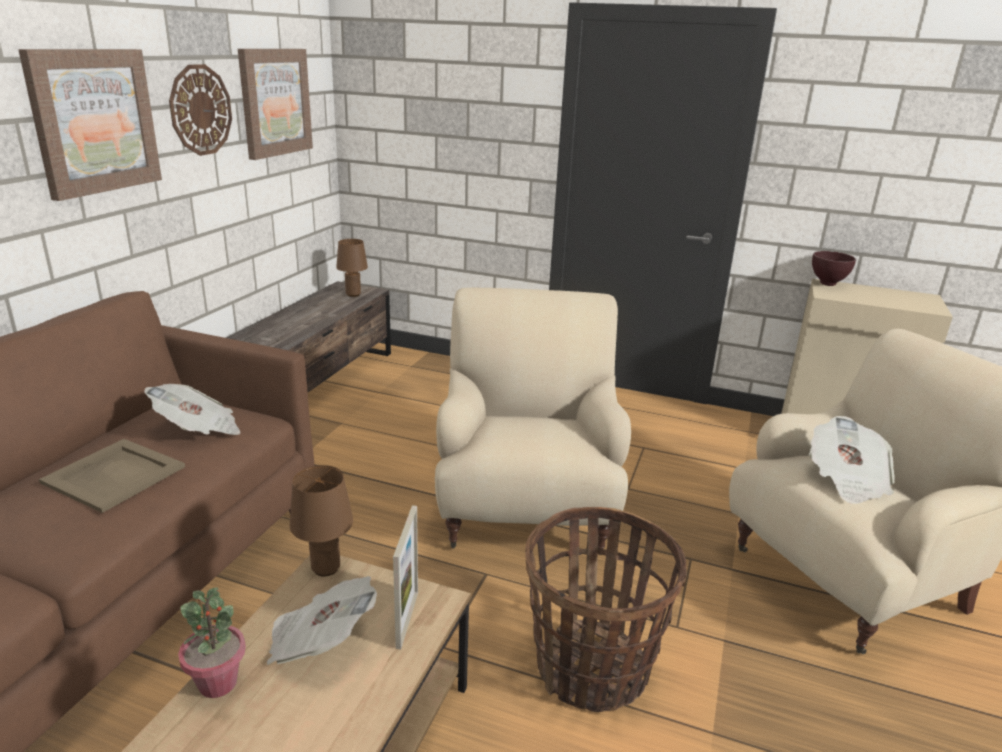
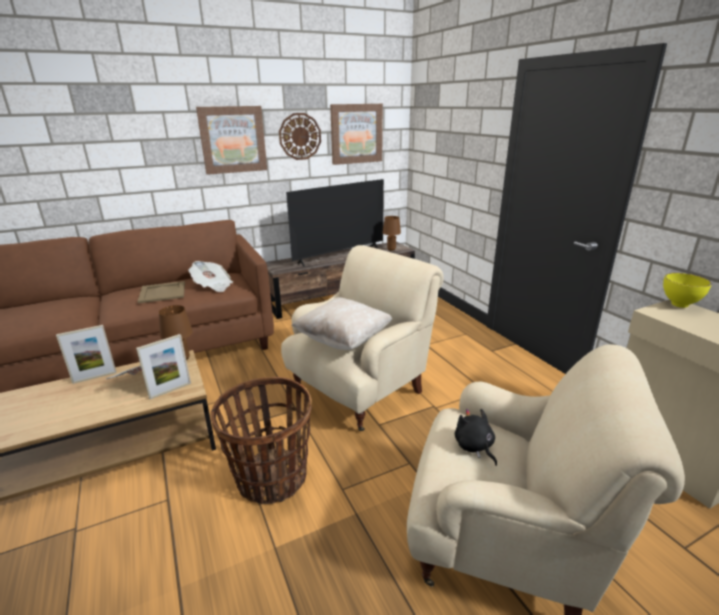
camera: 45 degrees right, 0 degrees up
(218, 683) = (94, 377): potted plant -> picture frame
(290, 322) = (339, 255): none -> television
(546, 433) = (343, 340): none -> beige pillow
(826, 284) = (678, 305): brown bowl -> yellow bowl
(847, 480) = (474, 447): newspaper -> black plush toy

